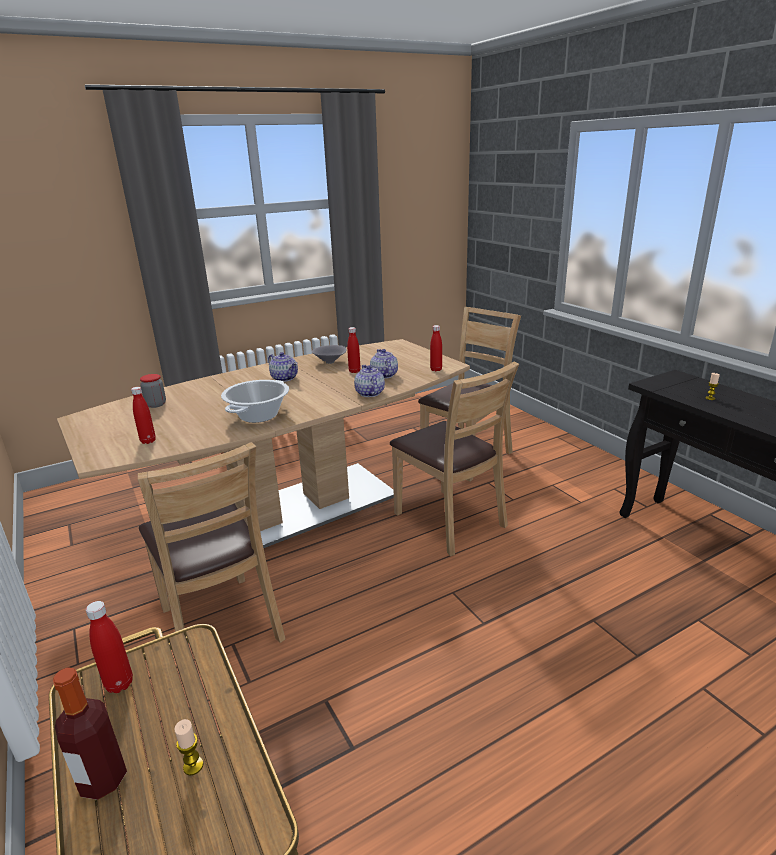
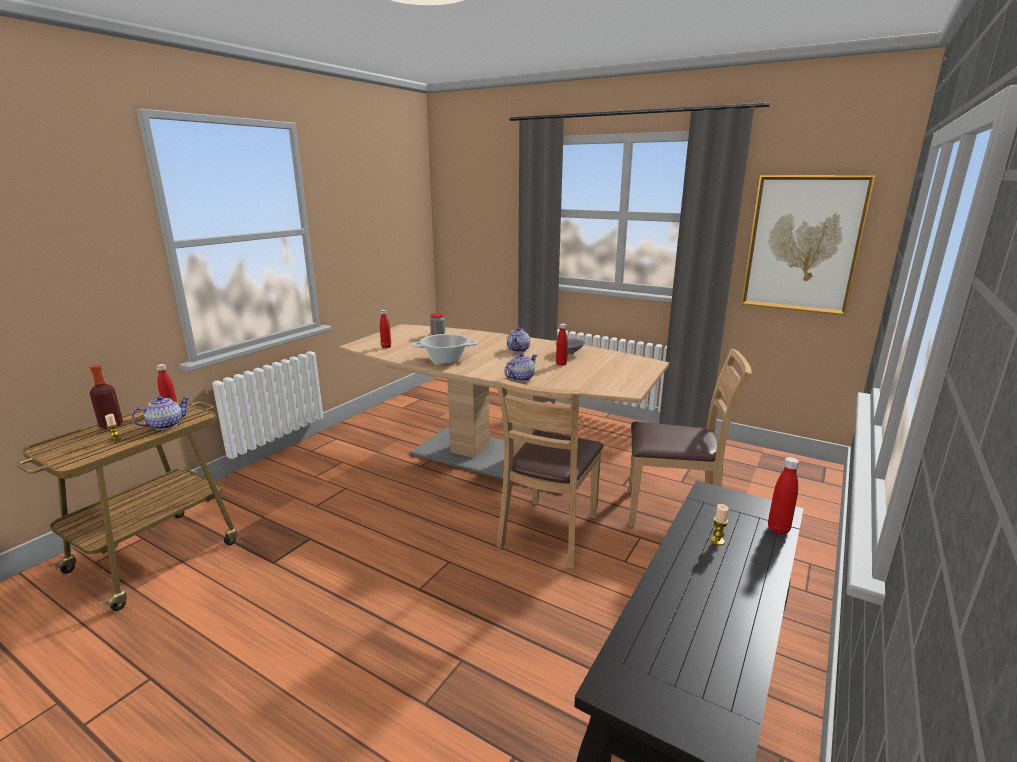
camera: 60 degrees right, 5 degrees down
(220, 626) = (358, 478): brown chair -> none
(384, 375) = (565, 374): teapot -> teapot (165, 425)
(415, 216) = (803, 244): none -> picture
(436, 369) = (607, 388): red bottle -> red bottle (778, 529)

